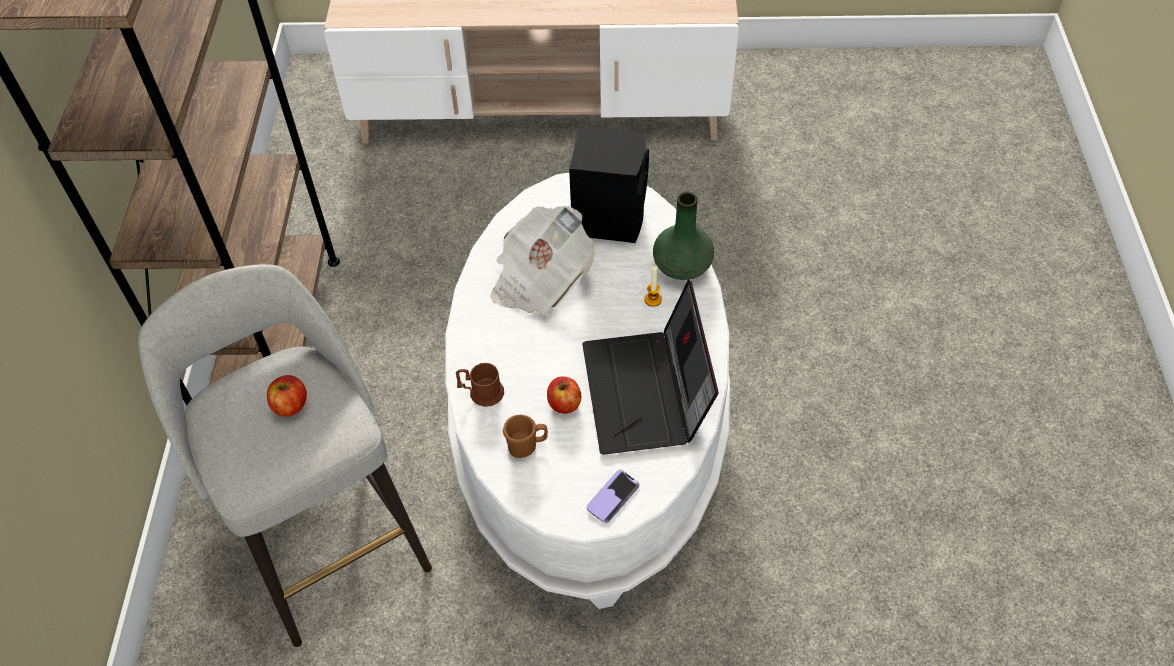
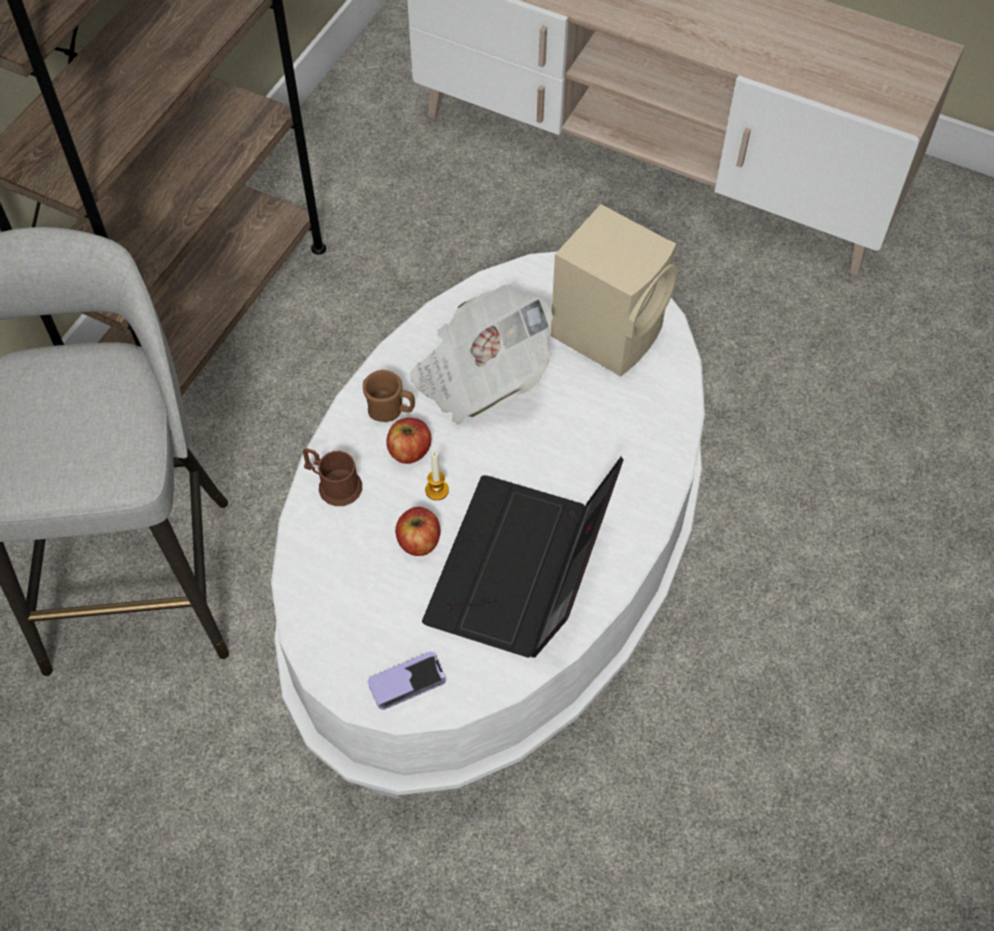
camera: 25 degrees right, 5 degrees up
(290, 405) = (83, 413): apple -> apple (409, 451)
(527, 446) = (347, 573): brown mug -> brown mug (391, 411)
(609, 217) = (610, 330): black speaker -> beige speaker
(653, 299) = (599, 458): candle -> candle (437, 490)
(682, 266) = (661, 430): green vase -> none

